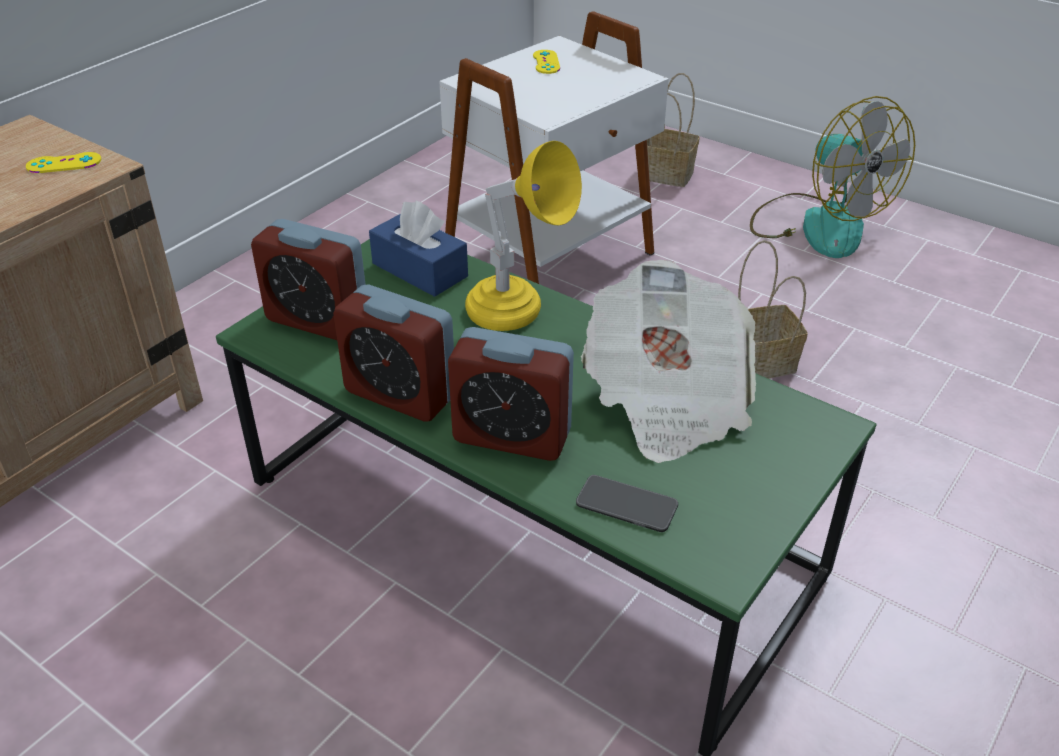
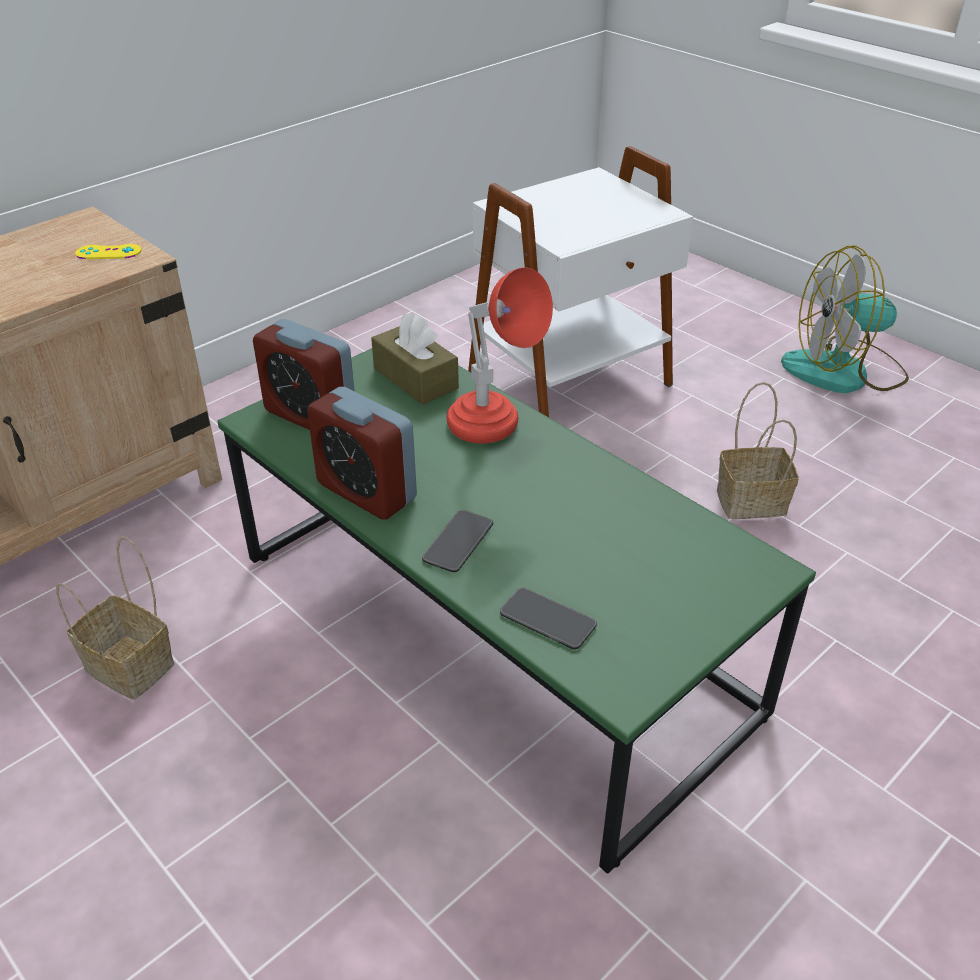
camera: 10 degrees right, 0 degrees up
(420, 270) = (415, 378): blue tissue box -> brown tissue box
(512, 436) = (458, 542): alarm clock -> phone
(518, 320) = (494, 435): yellow table lamp -> red table lamp
(546, 62) = (578, 192): yellow game controller -> none
(667, 399) = (614, 524): newspaper -> none
(668, 174) = (705, 309): basket -> basket (133, 667)
(818, 224) = (844, 372): fan -> fan turned 105 degrees clockwise

